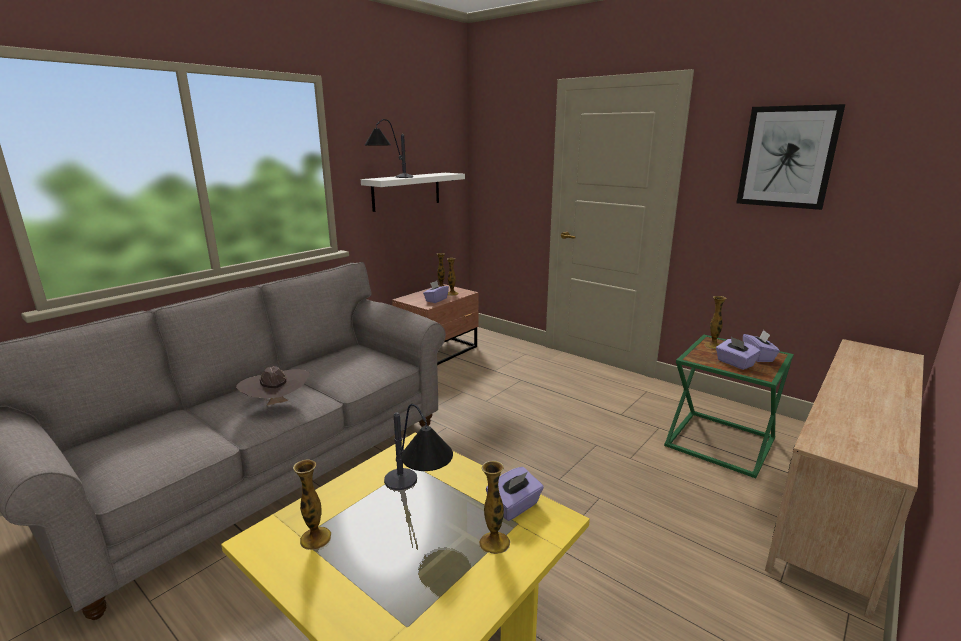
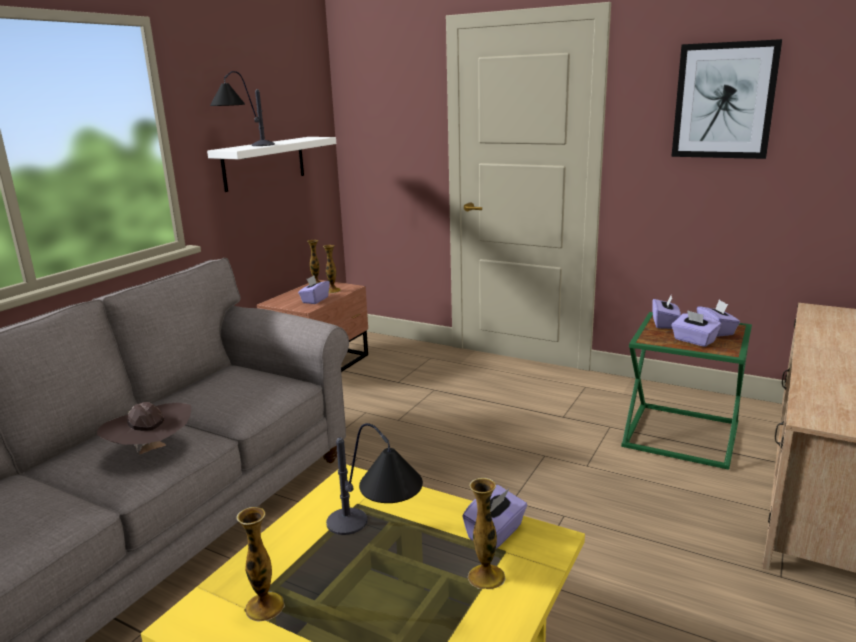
camera: 10 degrees left, 0 degrees up
(713, 346) = (664, 323): vase -> purple tissue box

